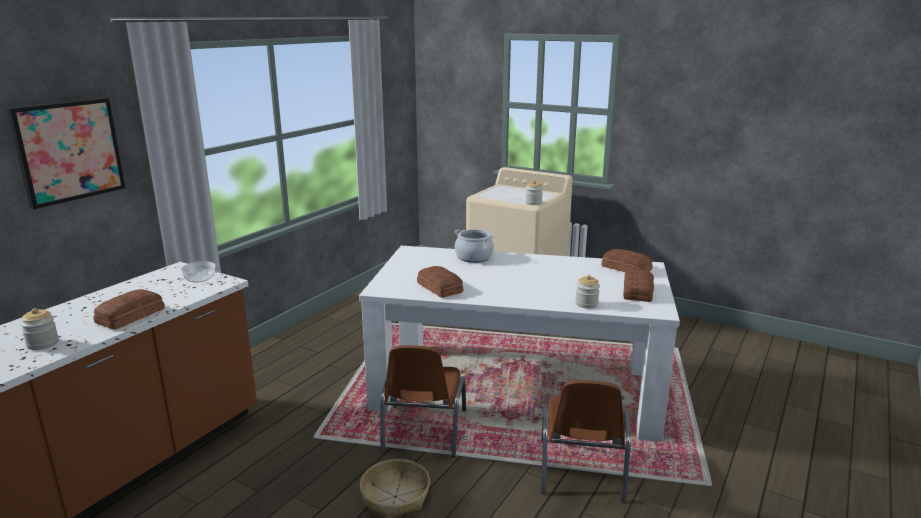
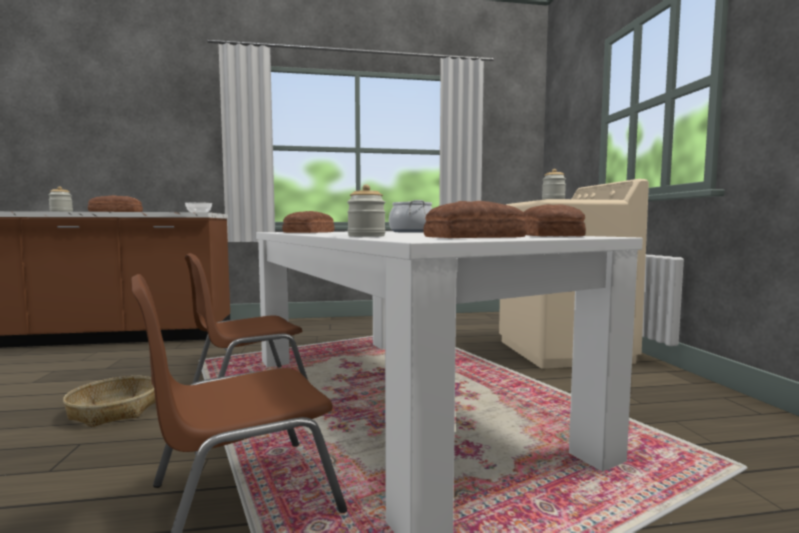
camera: 50 degrees right, 15 degrees down
(68, 151) = (176, 126): picture -> none

